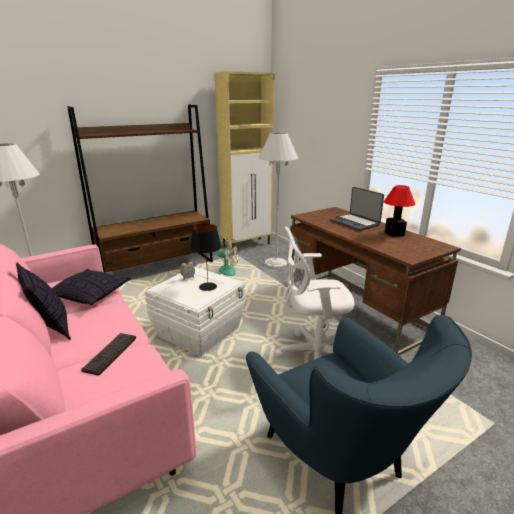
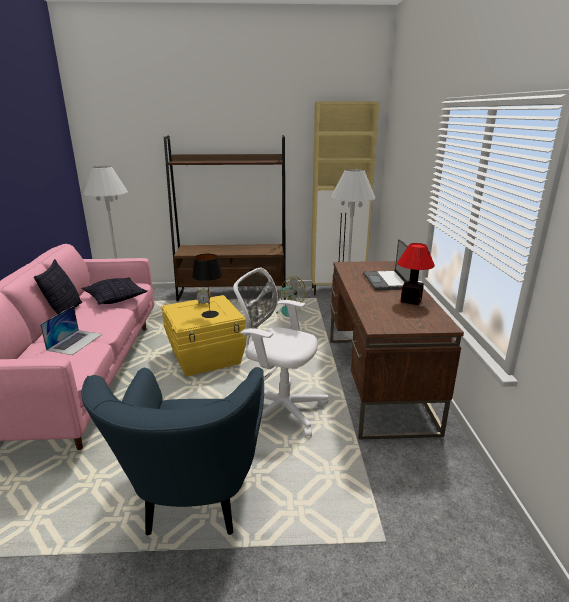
camera: 30 degrees right, 0 degrees up
(110, 353) = (75, 342): keyboard -> laptop
(200, 332) = (206, 358): white storage box -> yellow storage box

